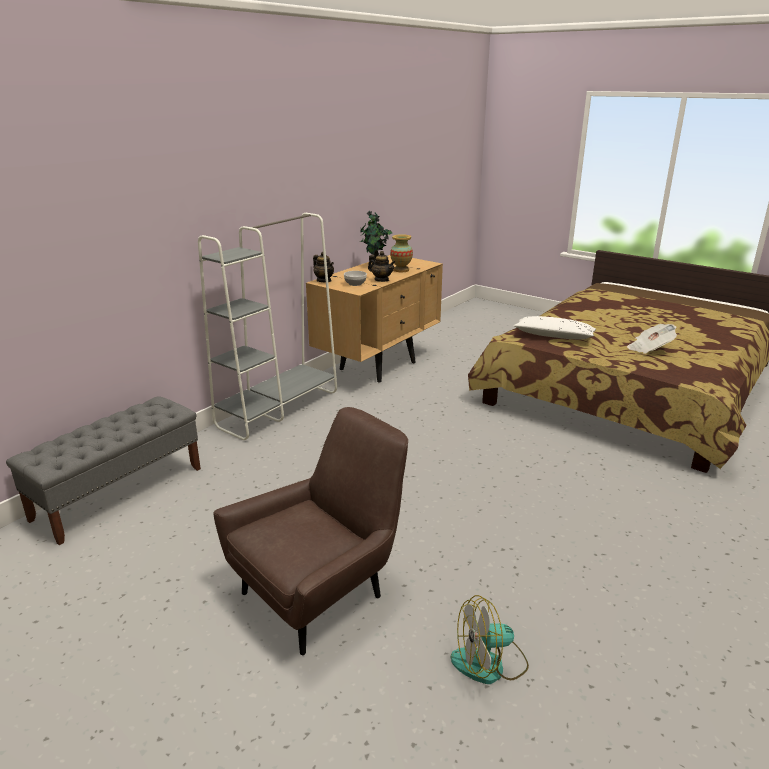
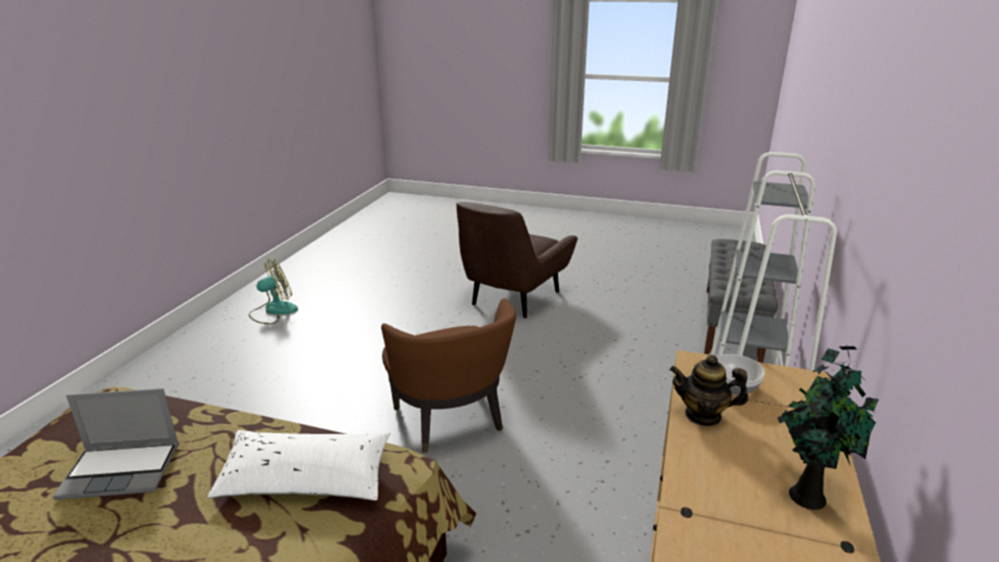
camera: 160 degrees right, 0 degrees up
(324, 280) = (807, 386): teapot -> none
(401, 270) = (717, 486): vase -> none
(459, 461) = (451, 421): none -> brown armchair
(489, 663) = (396, 292): fan -> fan (273, 311)
(649, 349) = (123, 470): newspaper -> laptop

